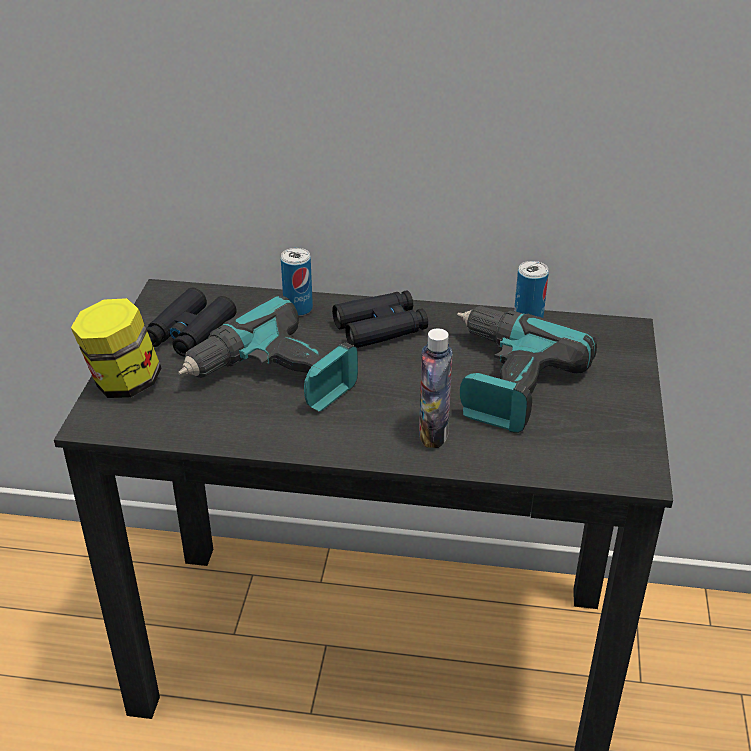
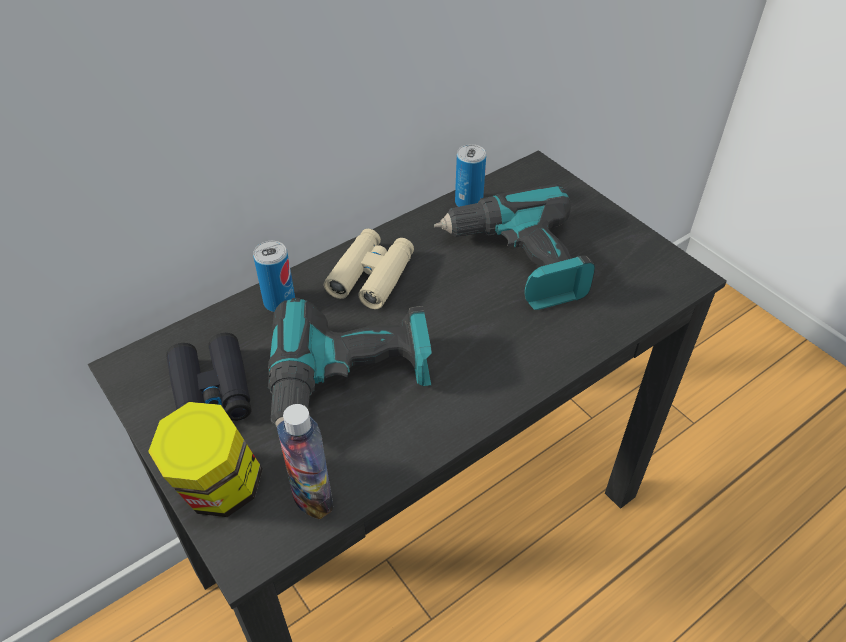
camera: 45 degrees left, 10 degrees up
(380, 328) = (371, 276): black binoculars -> beige binoculars
(433, 433) = (532, 340): bottle -> bottle (312, 497)

